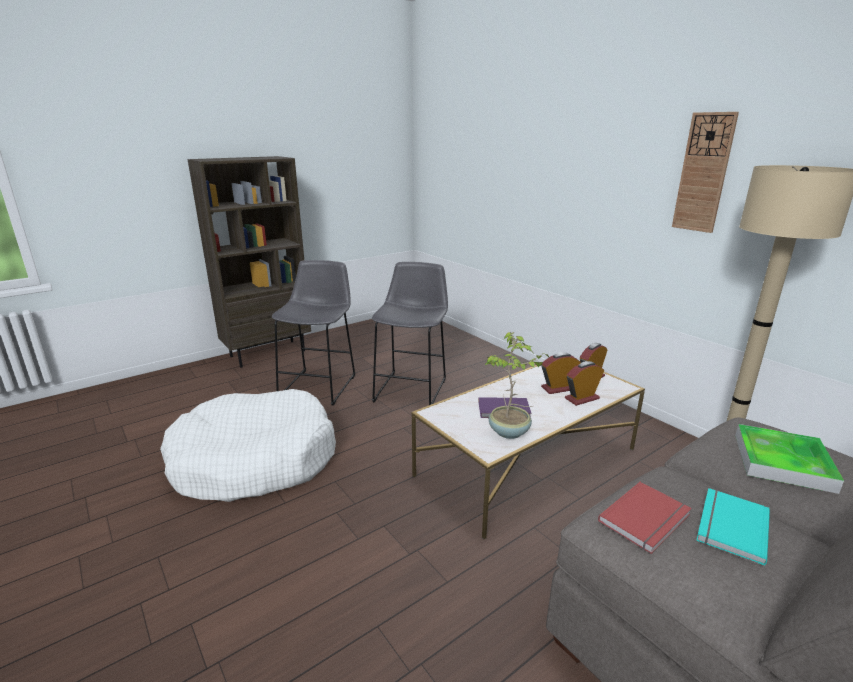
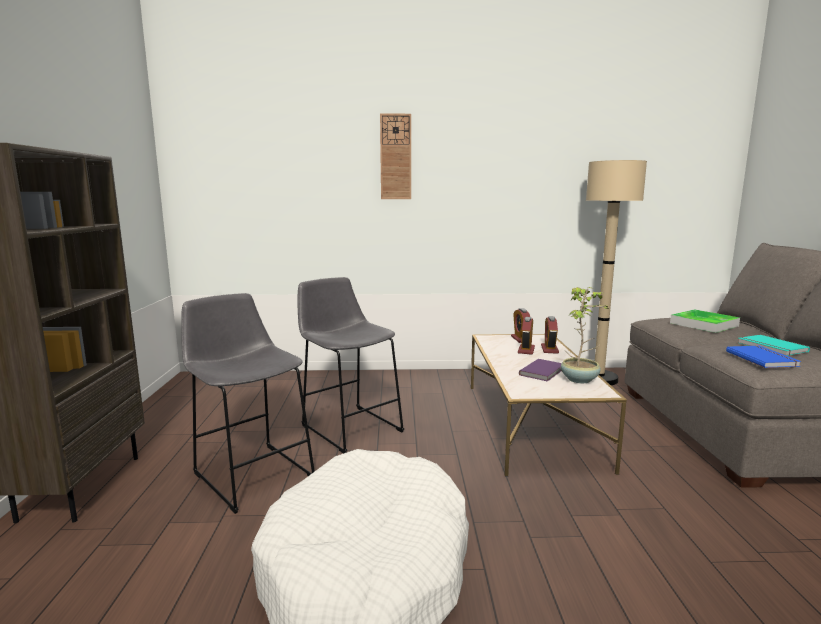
camera: 55 degrees left, 10 degrees down
(647, 519) = (762, 358): red book -> blue book
(703, 173) = (528, 173): wall clock -> wall clock (395, 157)

